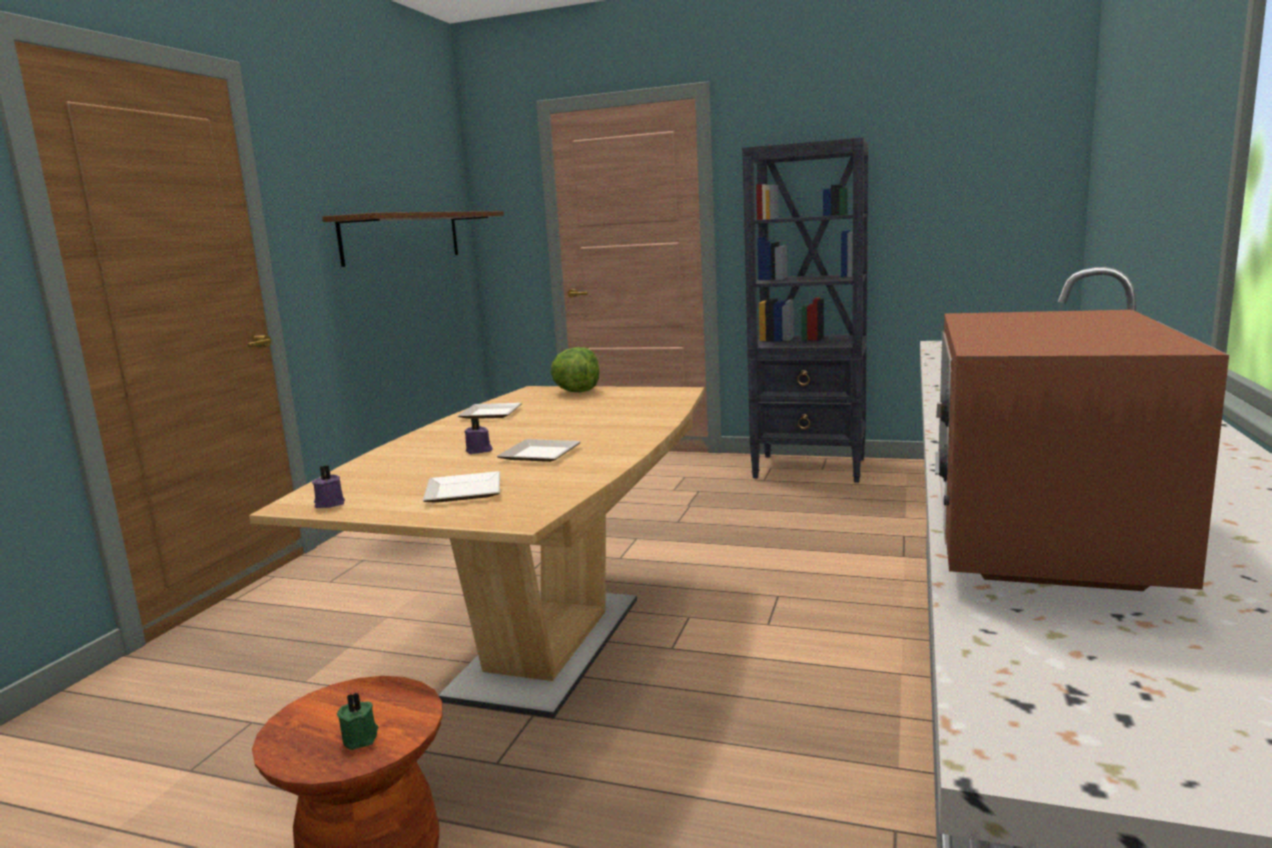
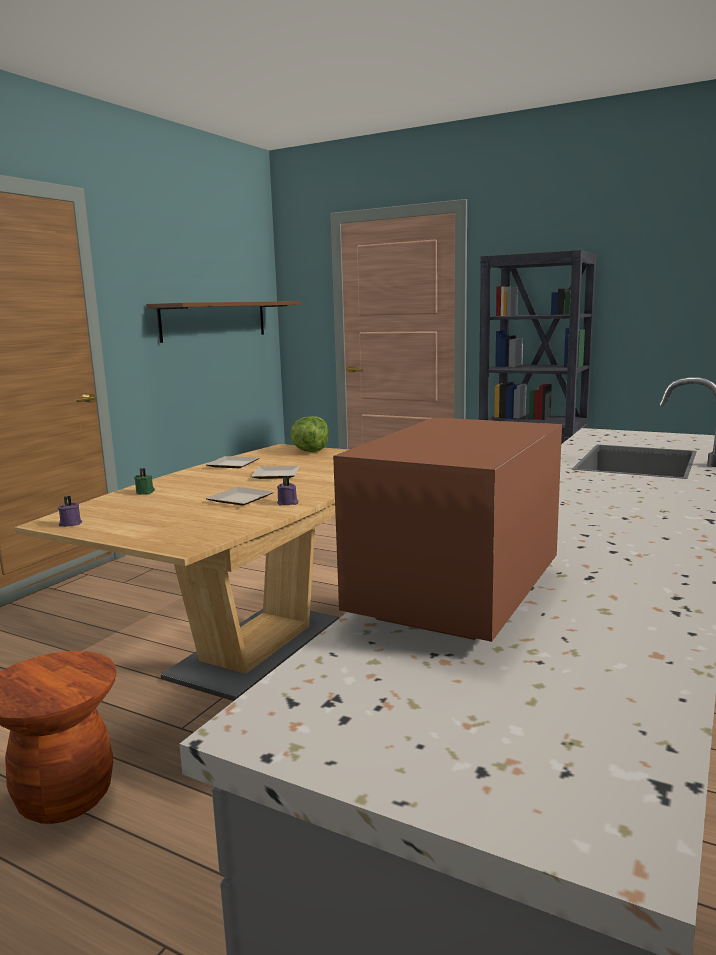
camera: 10 degrees right, 0 degrees up
(361, 737) = (50, 691): green candle -> green candle (145, 492)
(461, 491) = (163, 522): plate -> plate (275, 474)
(479, 451) = (201, 493): purple candle -> purple candle (288, 503)

